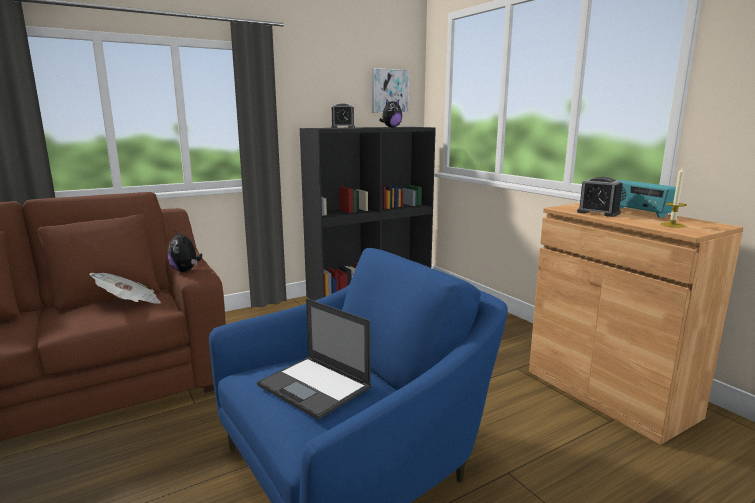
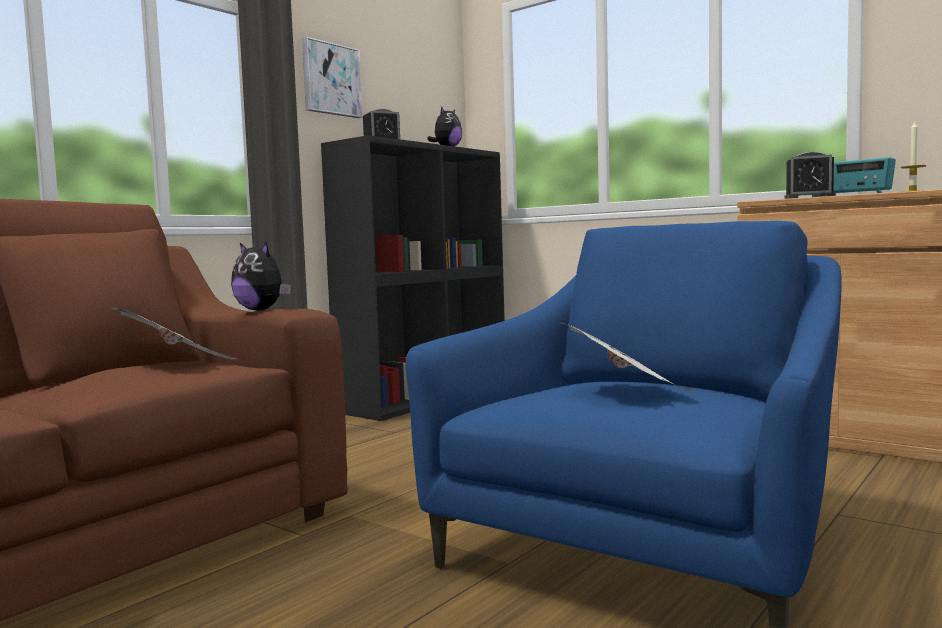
camera: 20 degrees left, 10 degrees down
(315, 387) = (627, 392): laptop -> newspaper
(389, 91) = (426, 105): picture -> picture (330, 79)

